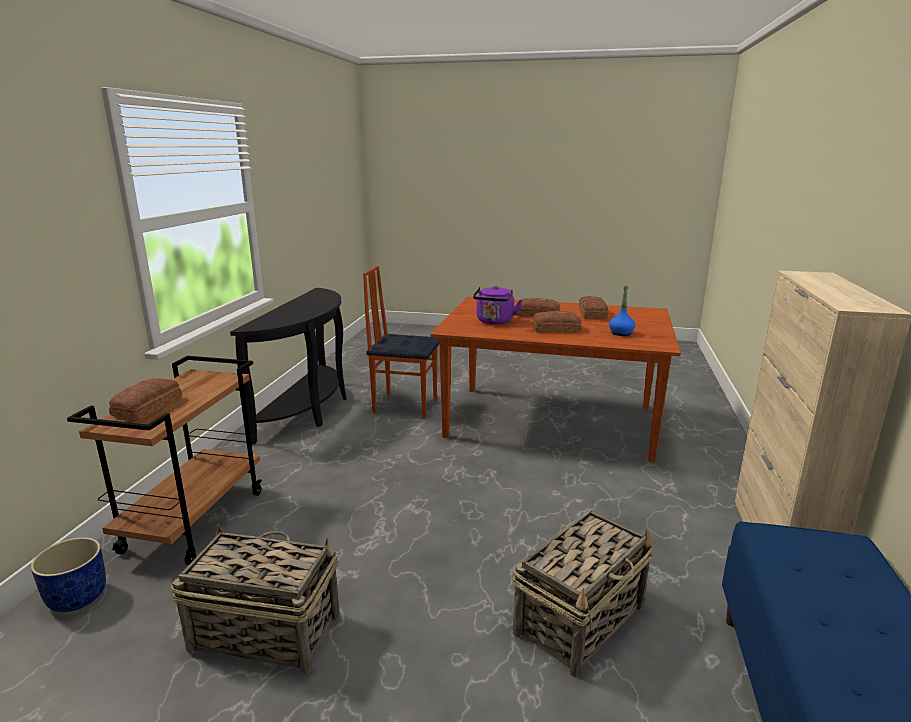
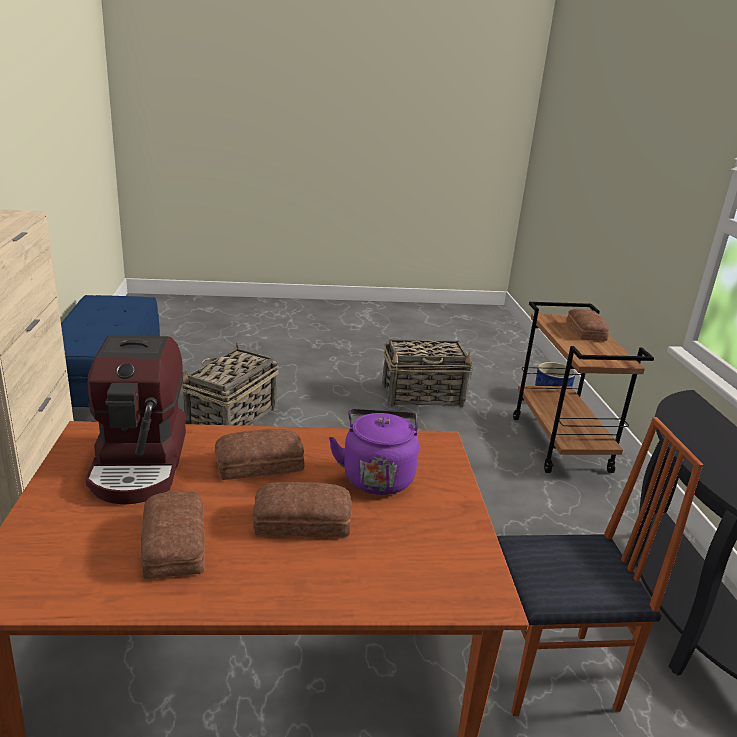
camera: 160 degrees right, 5 degrees up
(621, 333) = (141, 463): blue bottle -> coffee machine

